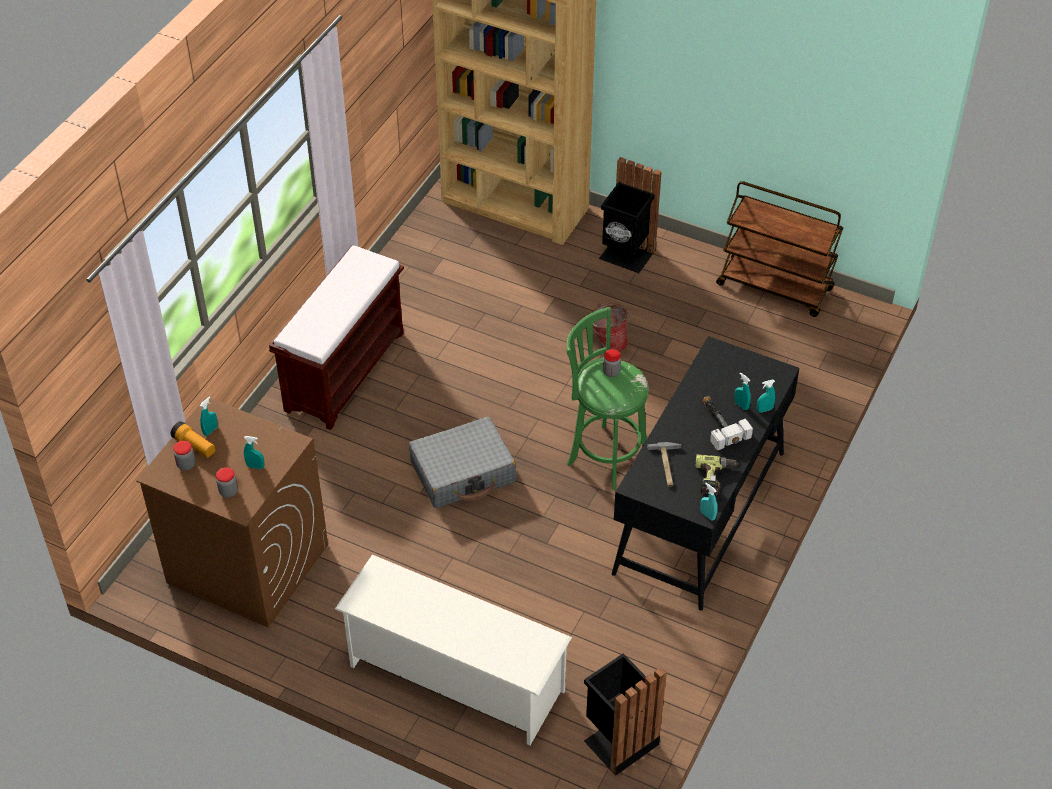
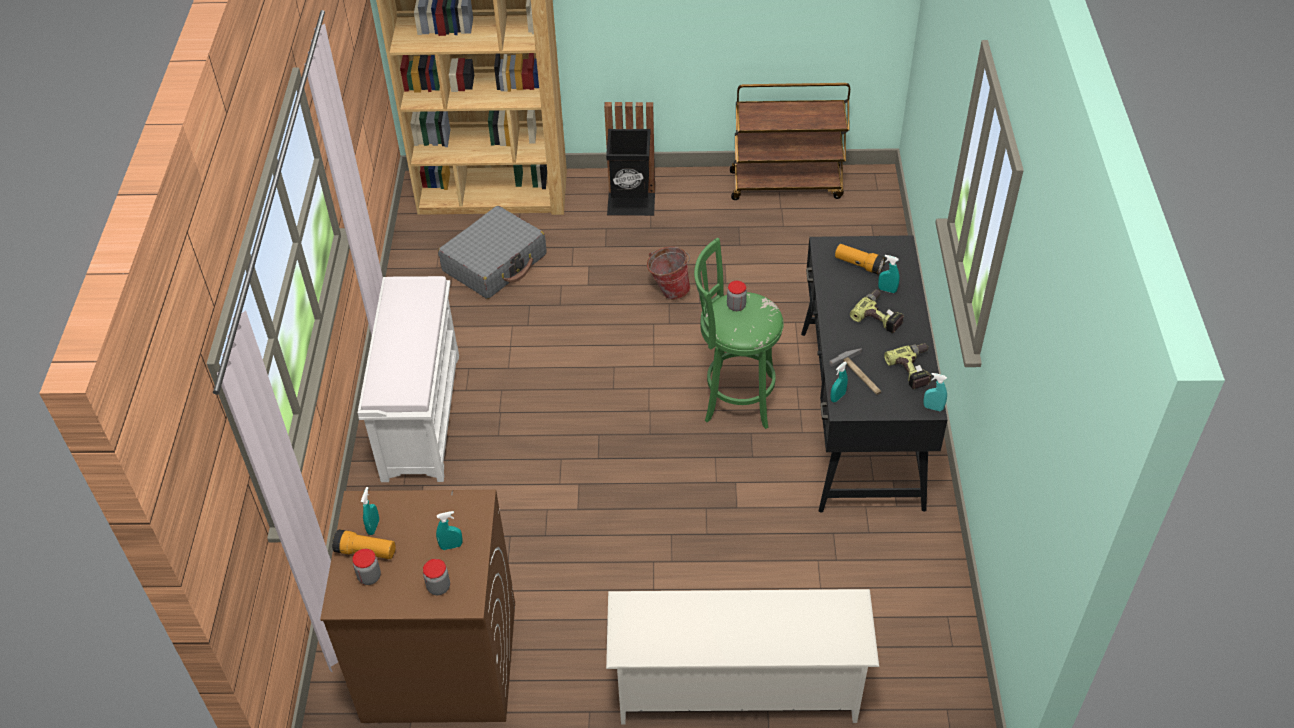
camera: 25 degrees left, 0 degrees up
(345, 370) = (421, 415): brown bench -> white bench
(463, 472) = (608, 470): grey suitcase -> grey suitcase (495, 263)
(618, 740) = (937, 676): black trash can -> none
(720, 424) = (880, 315): hammer -> power drill
(732, 375) = (858, 265): none -> flashlight
(764, 409) = (911, 286): turquoise spray bottle -> turquoise spray bottle (837, 397)

